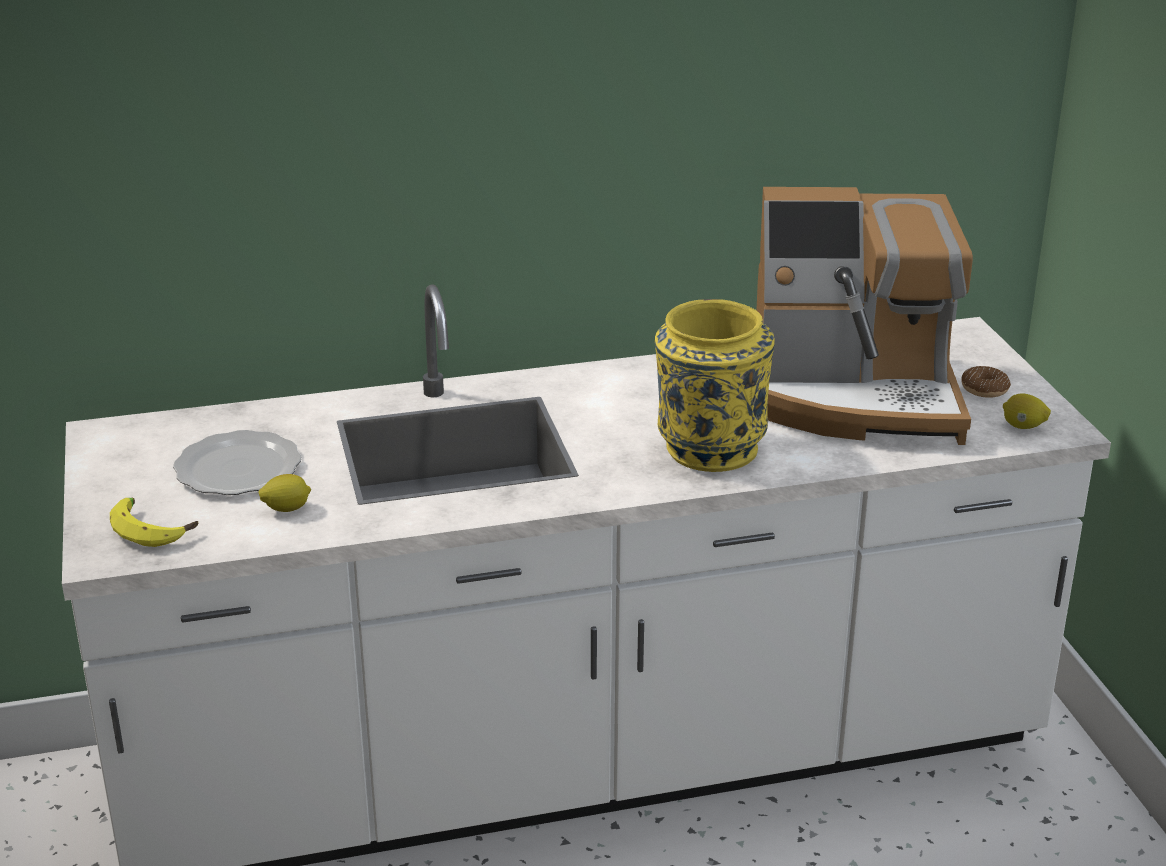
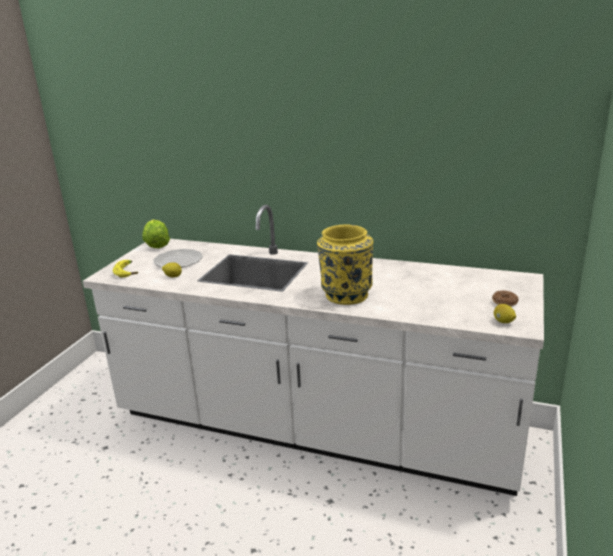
camera: 35 degrees right, 5 degrees down
(115, 441) = (157, 245): none -> lettuce
(852, 396) = (436, 290): coffee machine -> none

